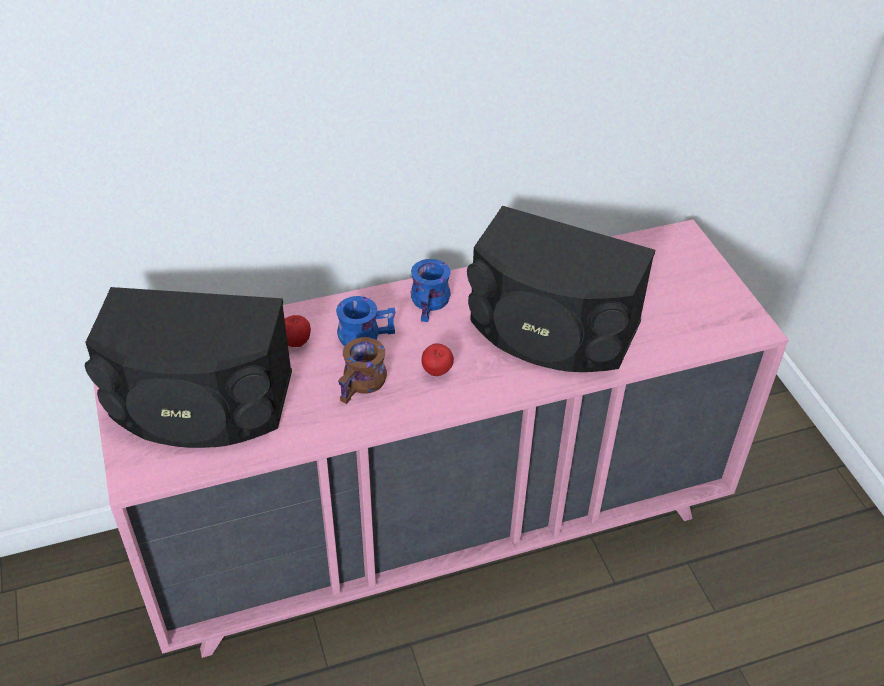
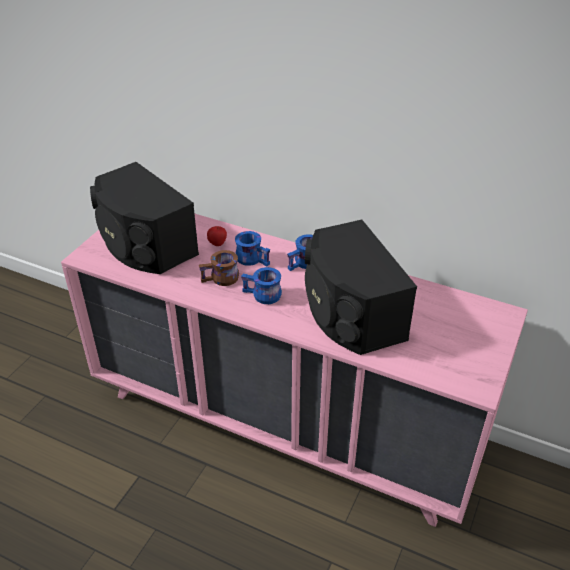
camera: 45 degrees right, 5 degrees down
(437, 372) = (262, 296): apple -> blue mug

